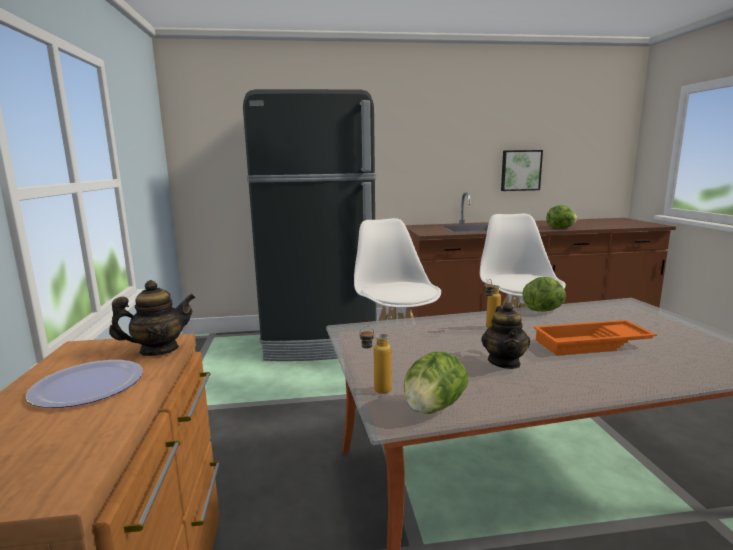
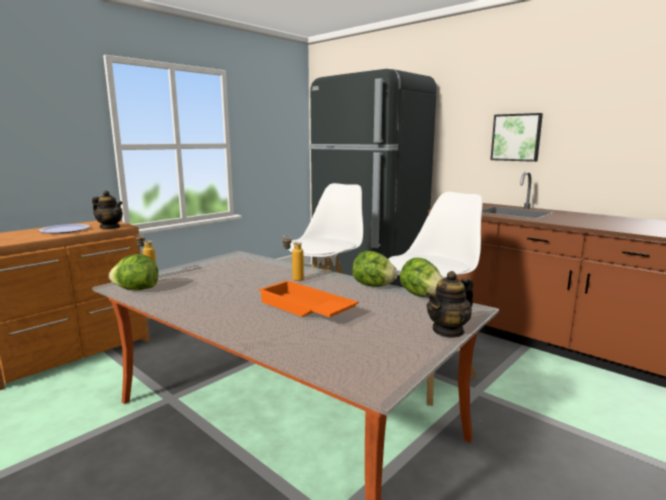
camera: 50 degrees right, 0 degrees up
(504, 362) = (227, 292): teapot -> teapot (448, 331)
(520, 170) = (623, 148): picture -> picture (516, 137)
(560, 228) = (617, 227): lettuce -> lettuce (421, 295)

